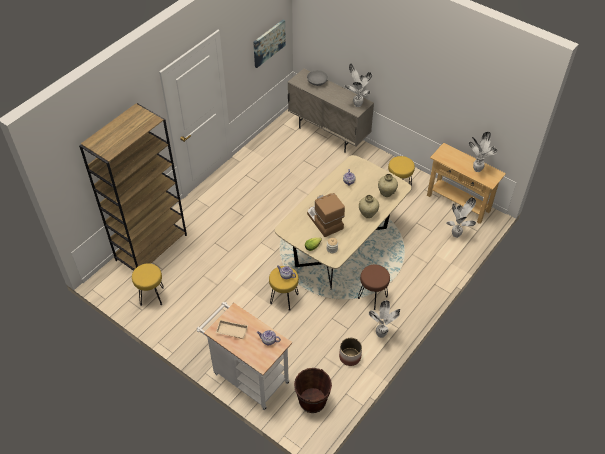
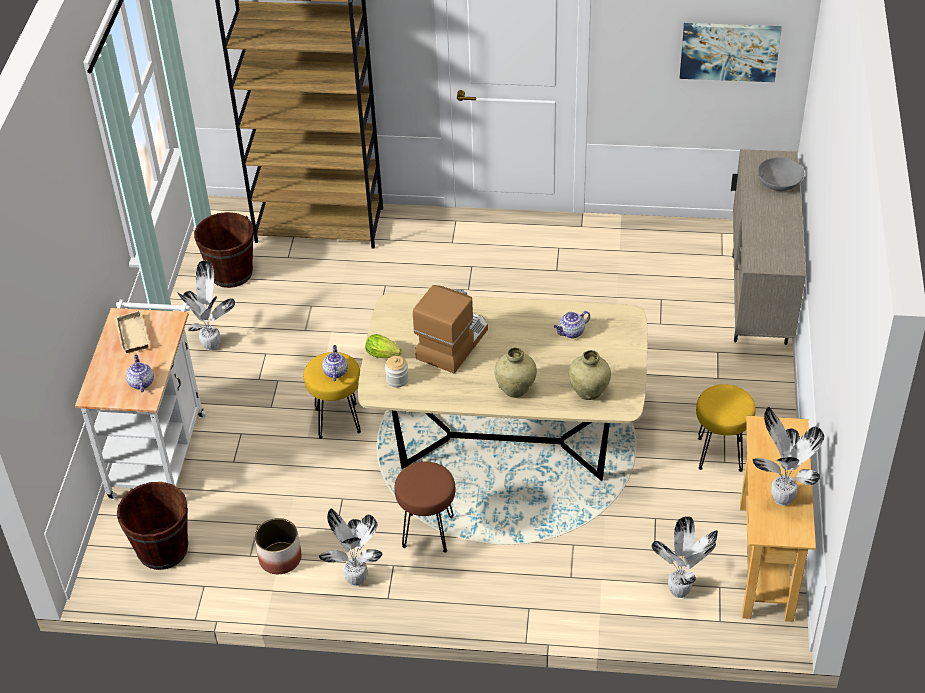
camera: 60 degrees right, 5 degrees down
(152, 296) = (231, 273): yellow stool -> brown bucket
(357, 104) = (776, 256): potted plant -> potted plant (212, 344)

